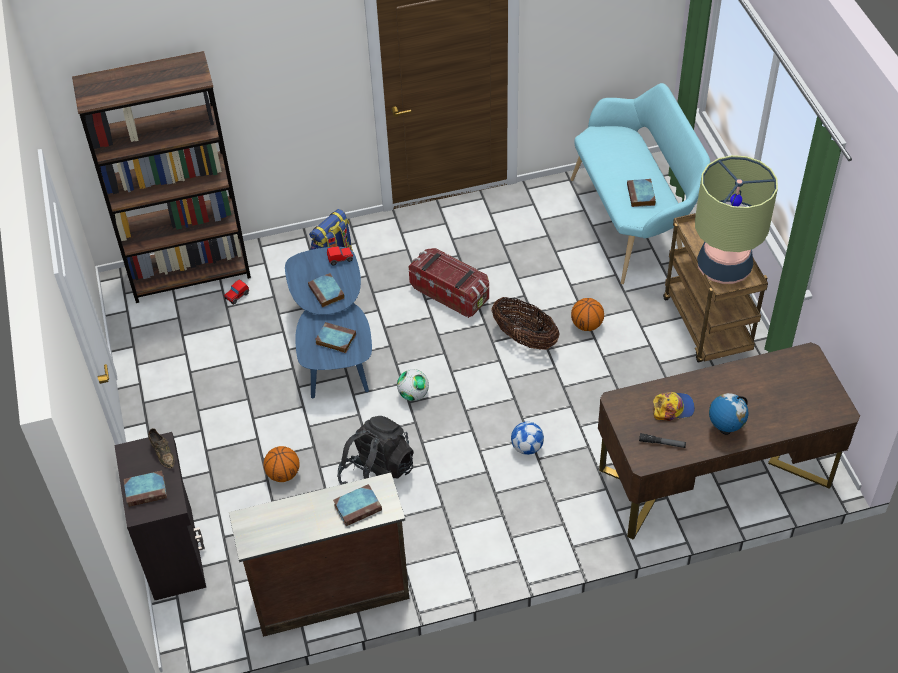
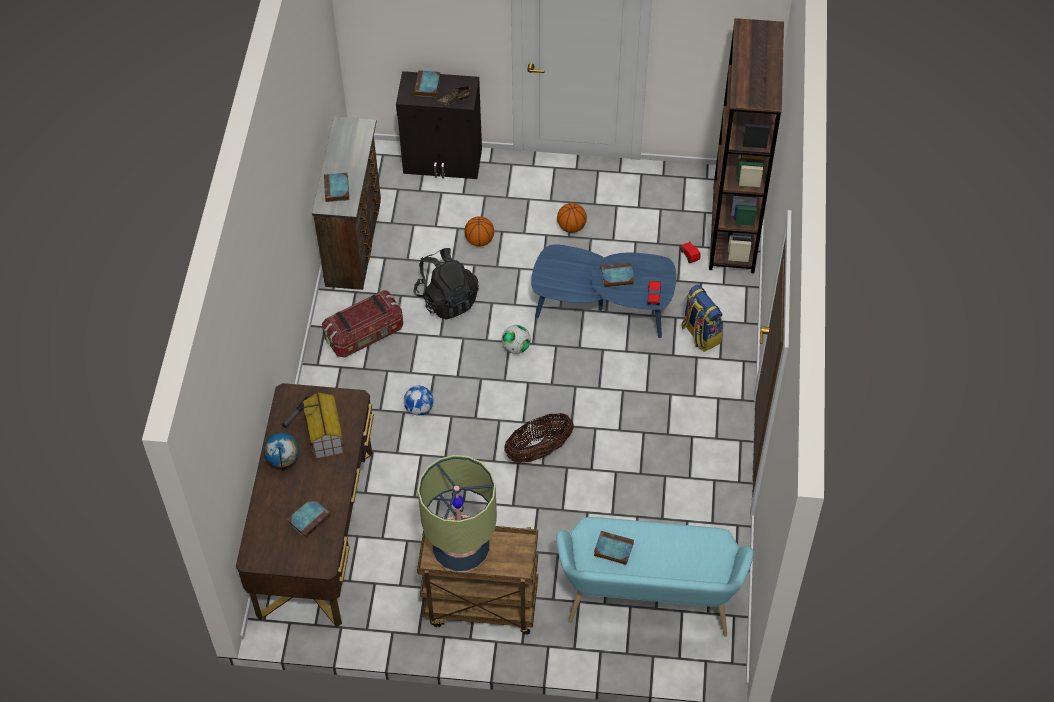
camera: 110 degrees right, 5 degrees up
(335, 339) = (565, 274): book -> book (309, 518)
(450, 293) = (621, 412): storage box -> storage box (365, 335)
(586, 325) = (531, 505): basketball -> basketball (571, 227)
(673, 408) = (326, 436): cap -> toy house

